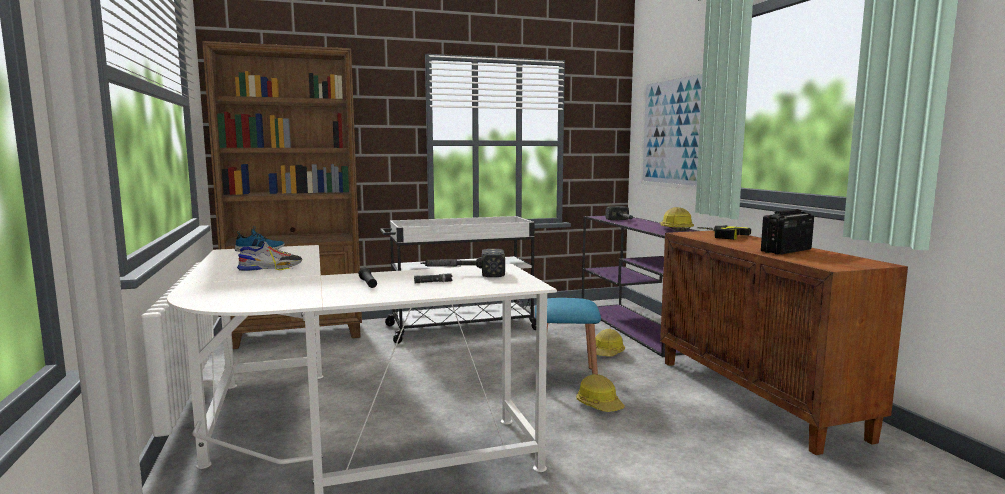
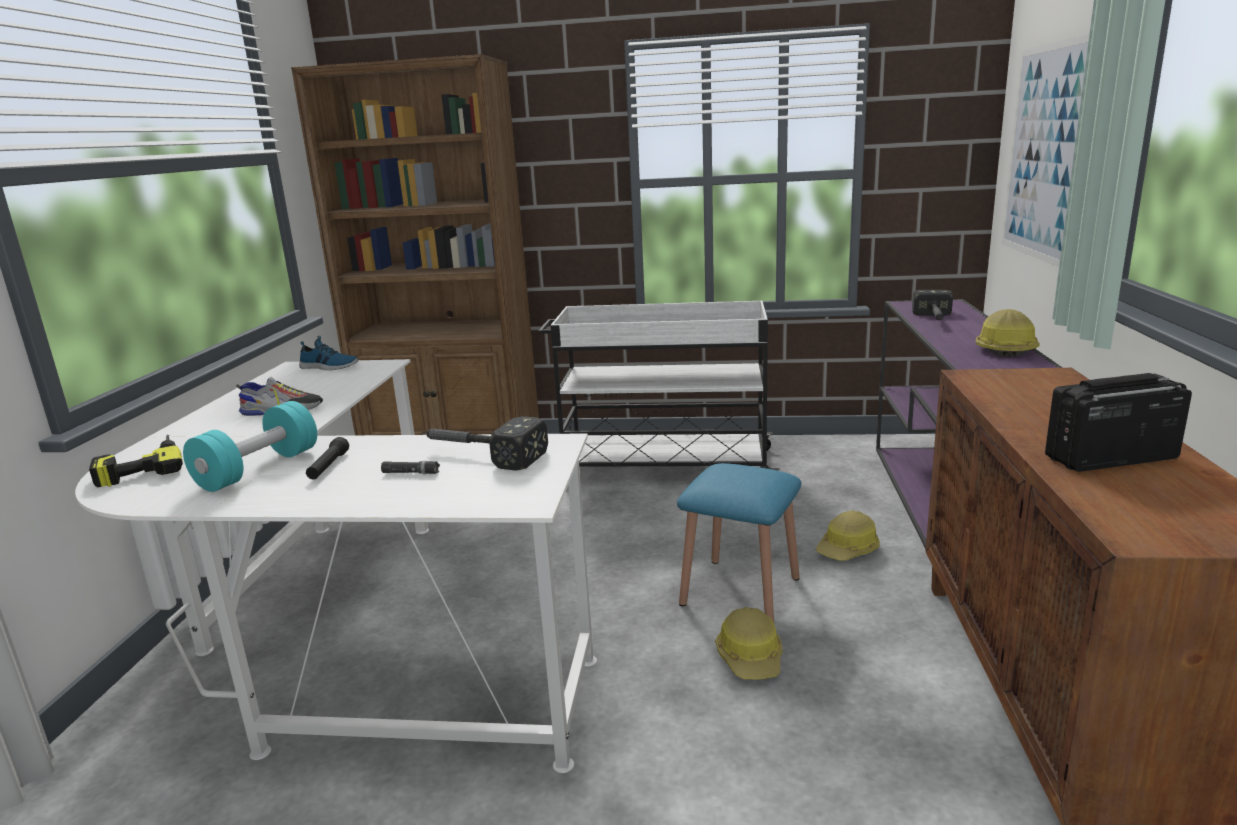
camera: 25 degrees right, 10 degrees up
(317, 288) = (258, 469): none -> turquoise dumbbell
(718, 236) = (1032, 389): power drill -> power drill (141, 466)

